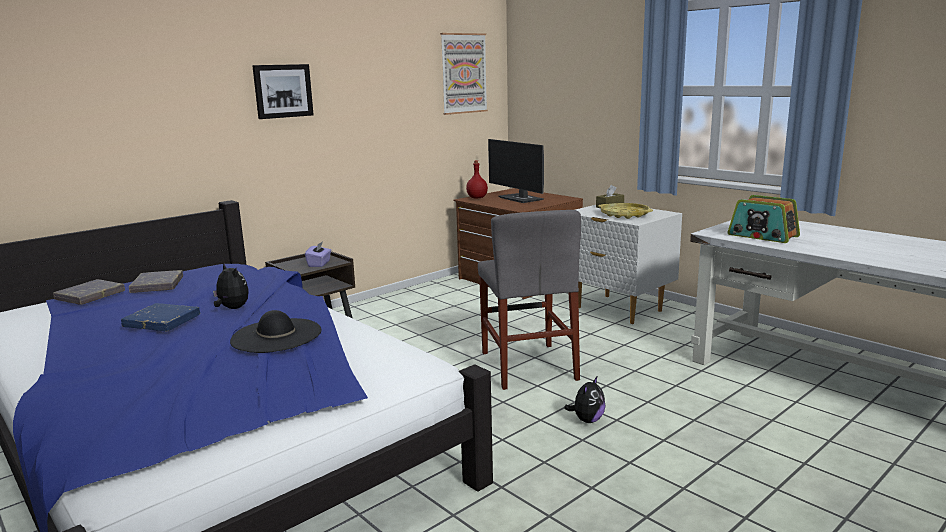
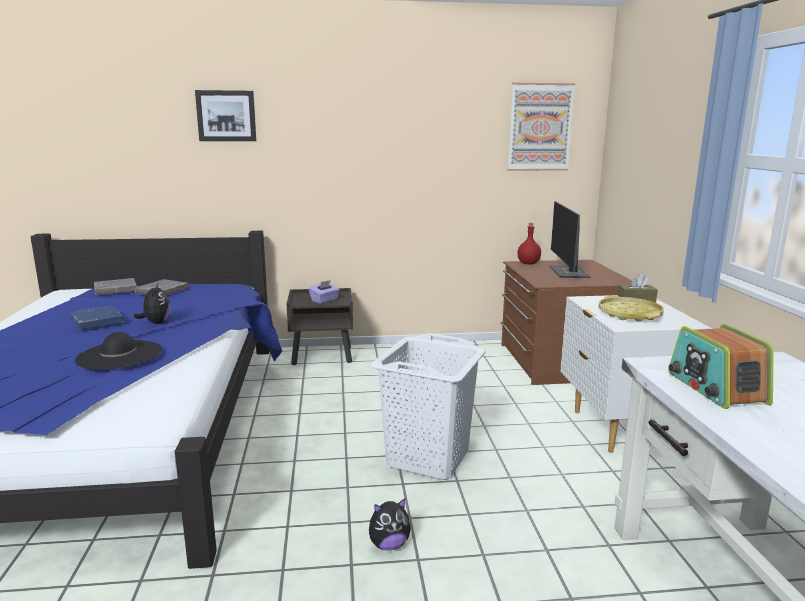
camera: 35 degrees right, 0 degrees up
(283, 91) = (322, 137): picture -> picture (226, 116)
(528, 365) = (427, 458): grey chair -> white laundry basket

